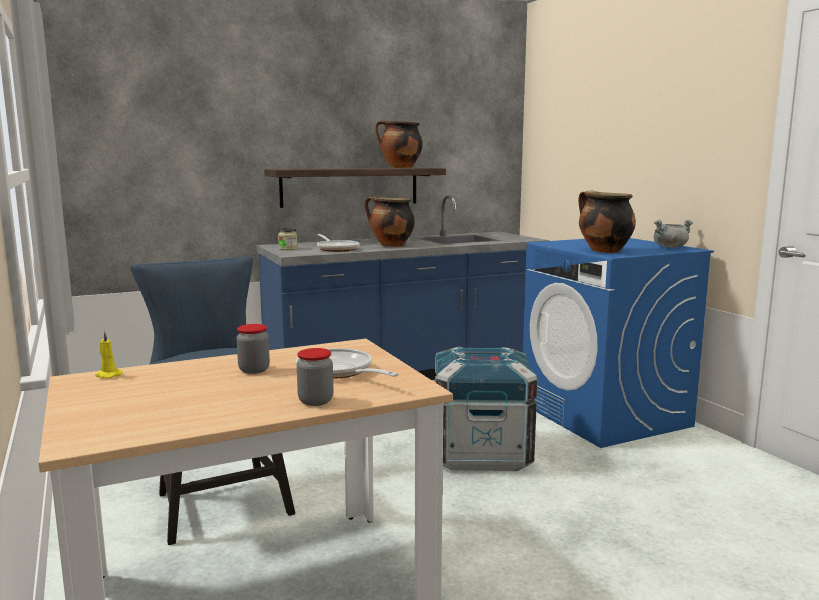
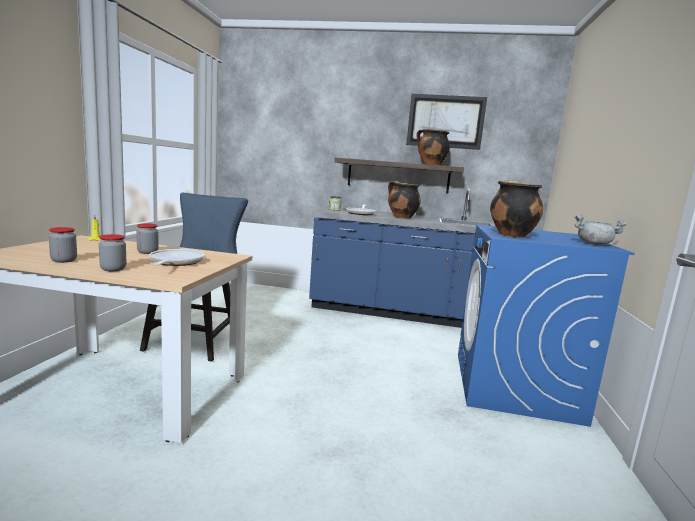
camera: 35 degrees right, 0 degrees up
(215, 413) = (64, 260): none -> jar
(402, 107) = (445, 121): none -> picture
(481, 453) = (371, 373): crate -> none

